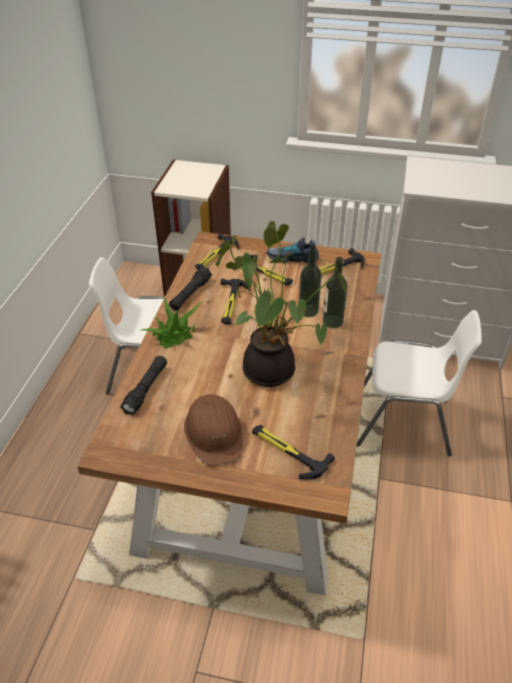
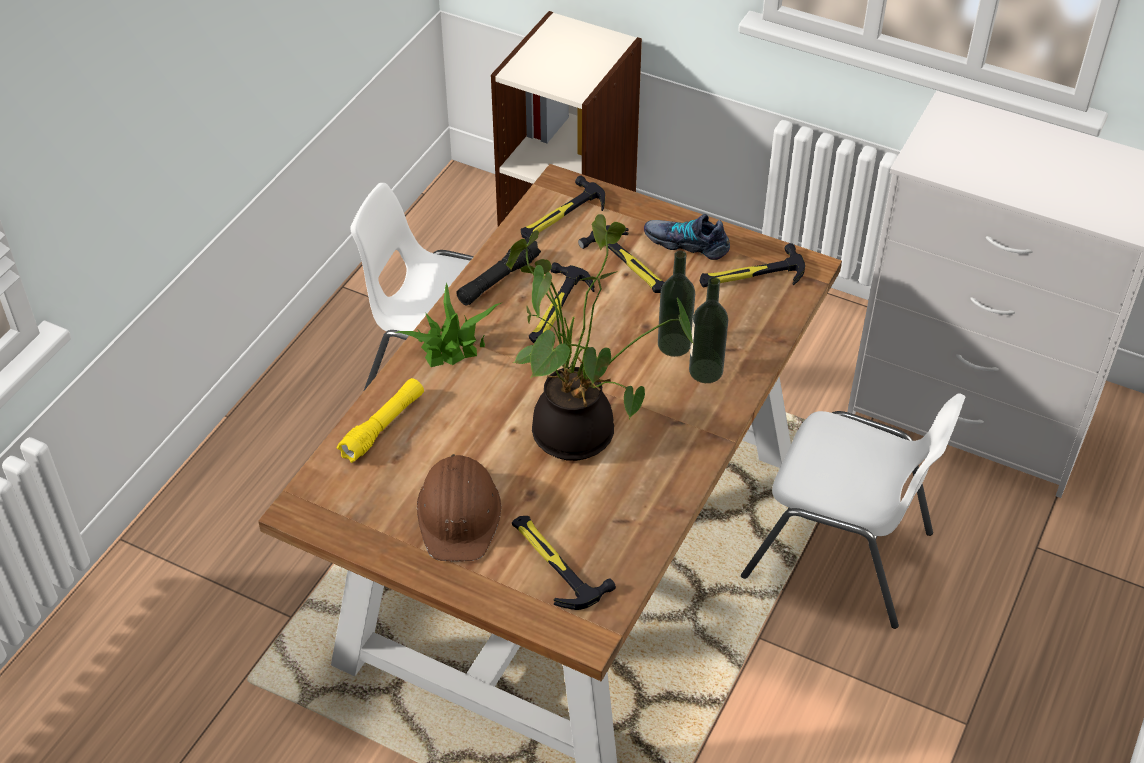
camera: 15 degrees right, 5 degrees up
(146, 389) = (383, 427): black flashlight -> yellow flashlight

